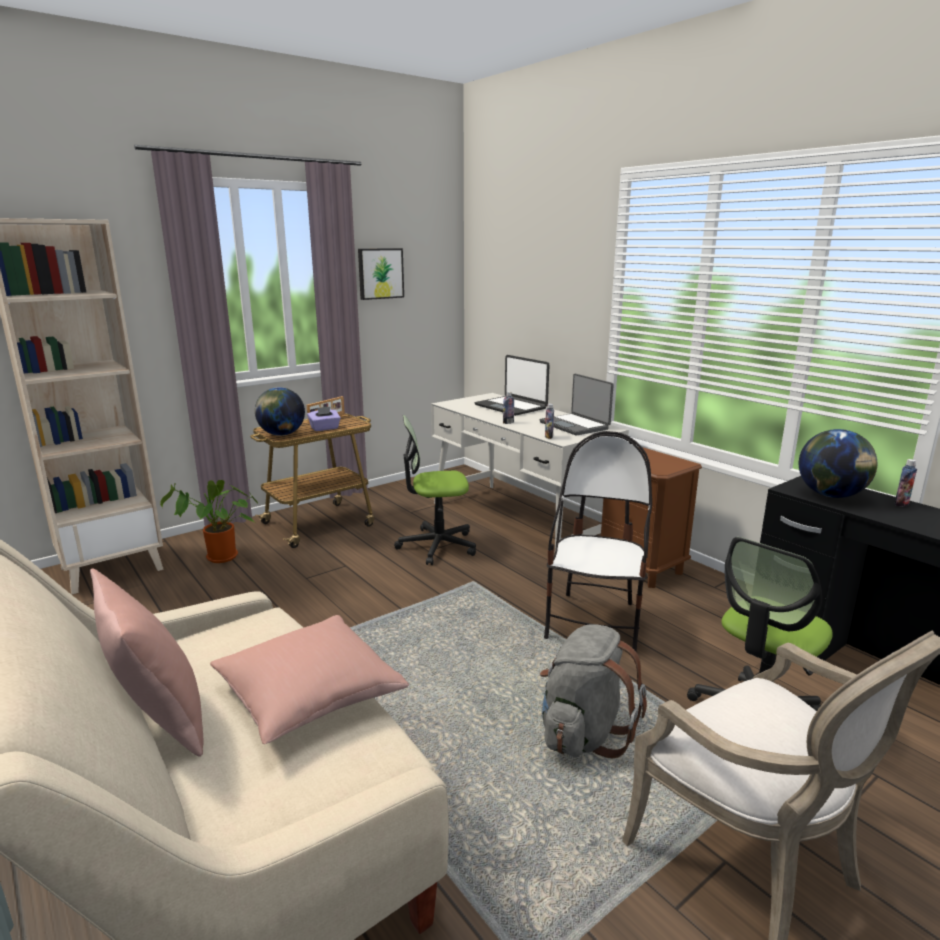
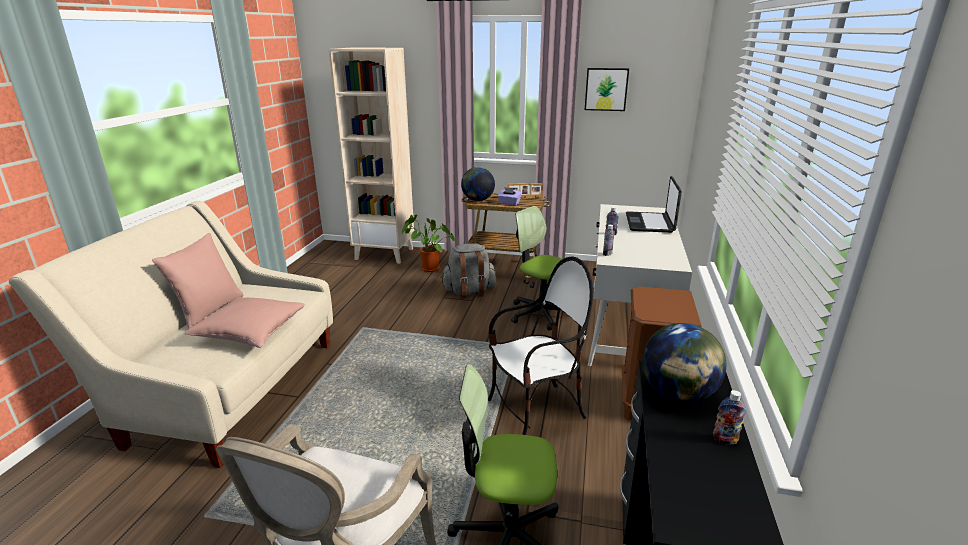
camera: 50 degrees right, 5 degrees up
(575, 425) = (655, 253): laptop -> none
(583, 732) = (405, 457): grey backpack -> grey backpack (469, 292)

